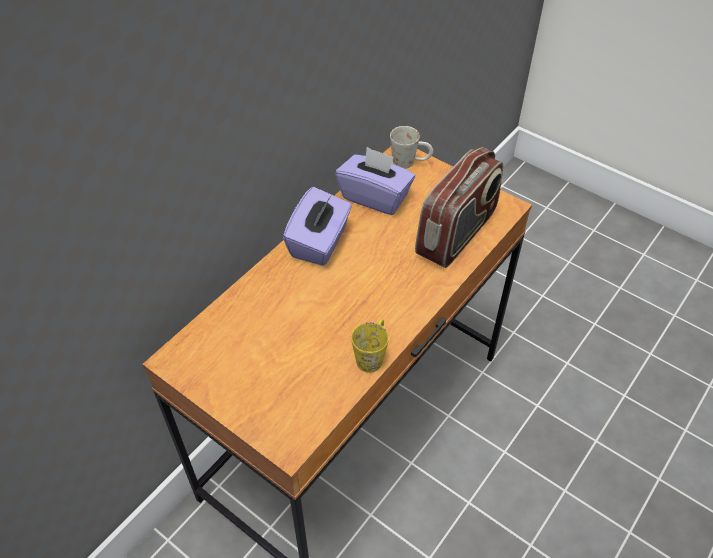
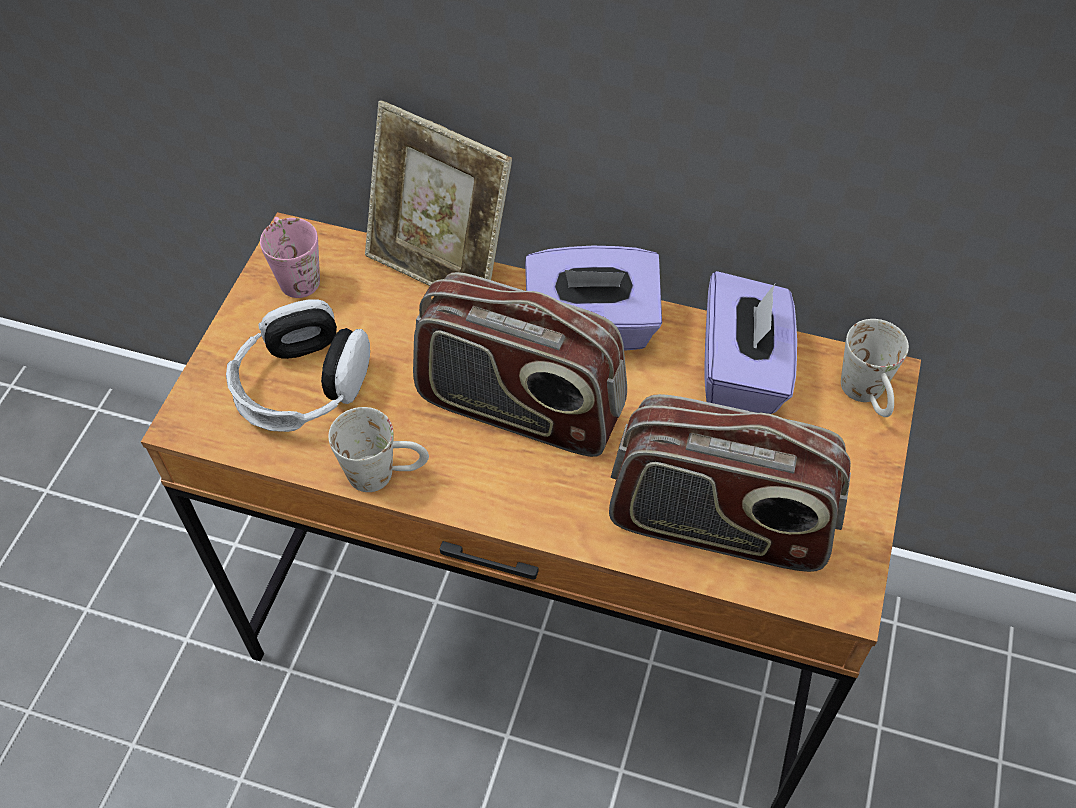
camera: 70 degrees right, 5 degrees up
(202, 365) = (294, 274): none -> pink mug
(239, 293) = (440, 266): none -> picture frame
(291, 380) = (303, 385): none -> headphones
(356, 286) = (519, 408): none -> radio
(372, 354) = (385, 473): yellow mug -> white mug

